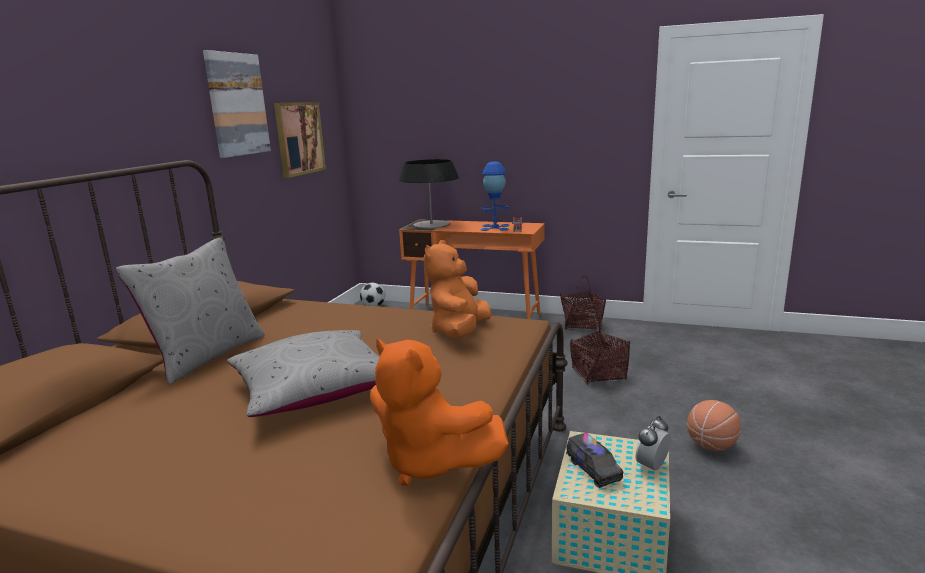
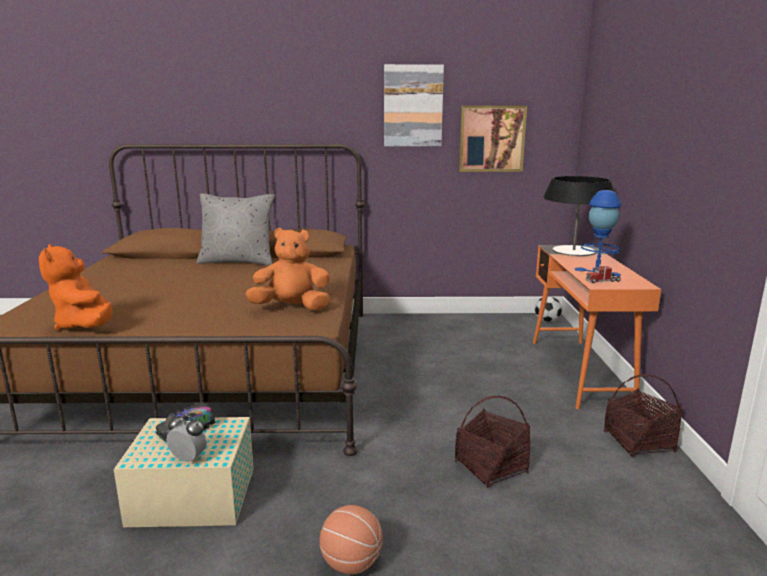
camera: 70 degrees right, 0 degrees up
(314, 390) = (186, 289): grey pillow -> none
(429, 463) = (85, 325): orange plush toy -> orange plush toy turned 45 degrees counterclockwise

